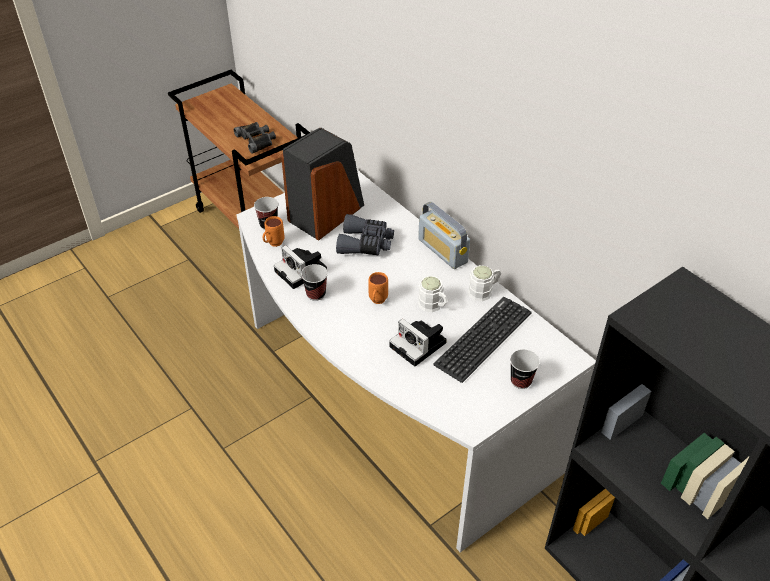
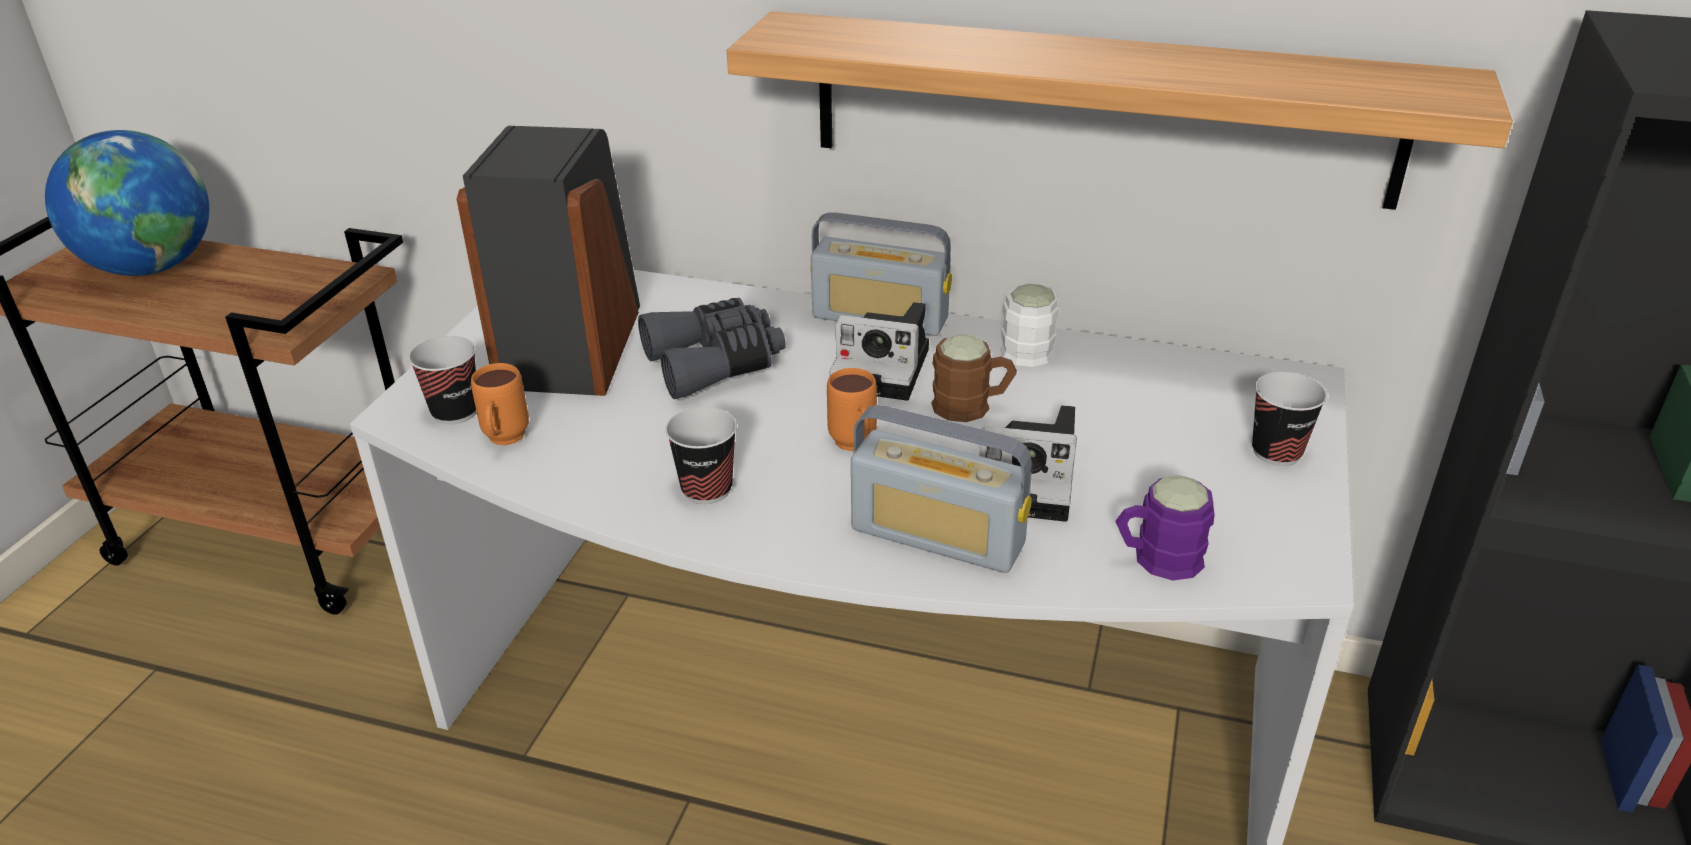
camera: 35 degrees left, 10 degrees down
(232, 111) = (152, 267): none -> globe
(256, 140) = (261, 294): black binoculars -> none
(302, 271) = (629, 462): camera -> camera (885, 369)
(368, 349) = (937, 537): none -> radio
(428, 395) = (1156, 559): none -> purple mug
(433, 306) = (972, 406): white mug -> brown mug
(483, 339) = (1127, 417): keyboard -> none
(528, 210) = (1100, 108): none -> shelf

